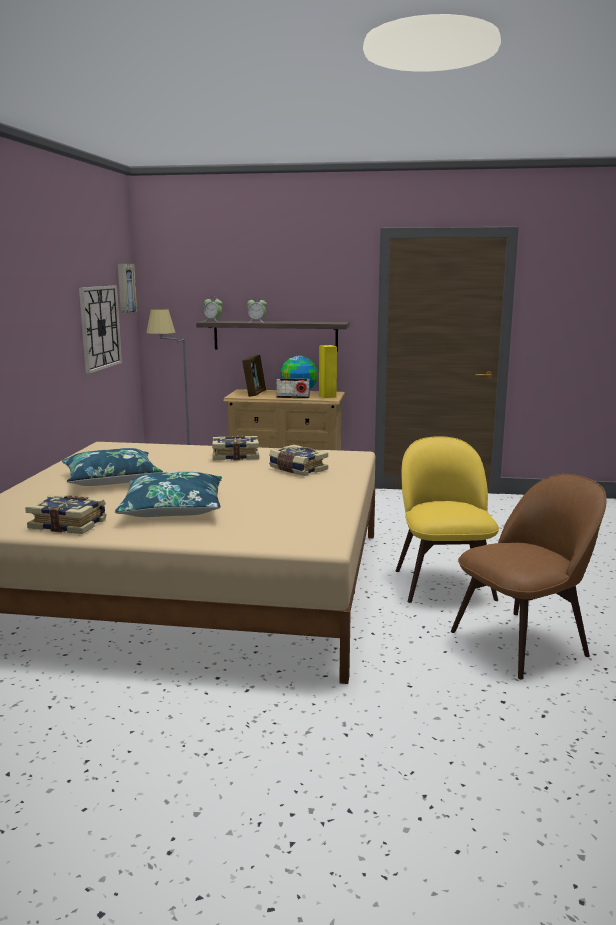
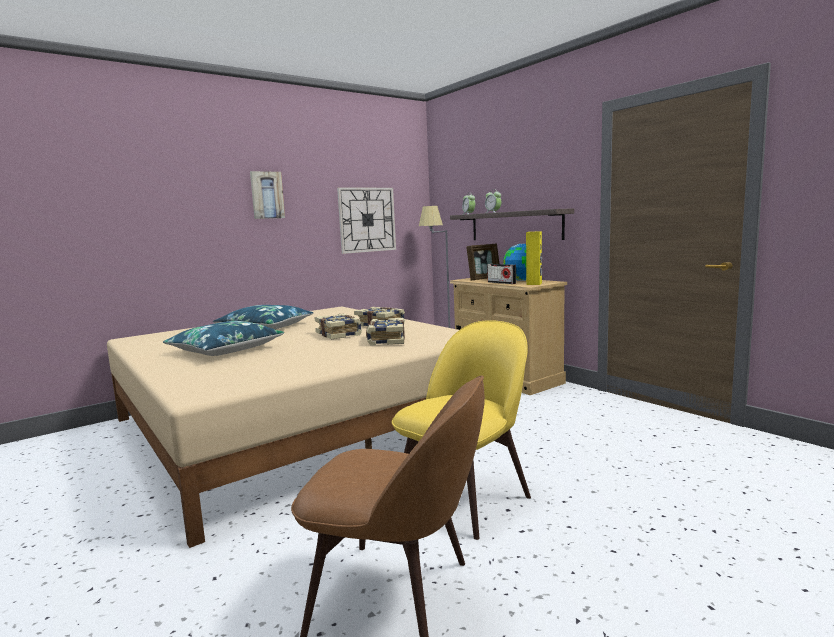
camera: 45 degrees right, 5 degrees down
(69, 524) = (156, 348): book -> book (339, 334)
(125, 288) = (410, 190): picture -> picture (267, 195)

